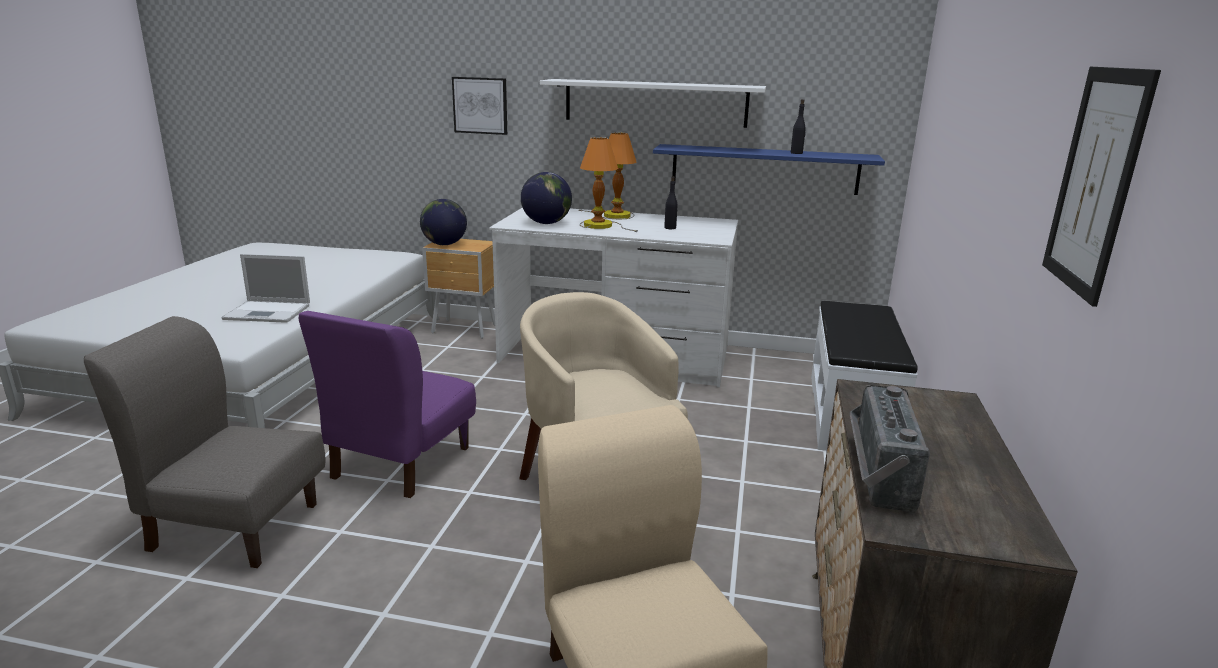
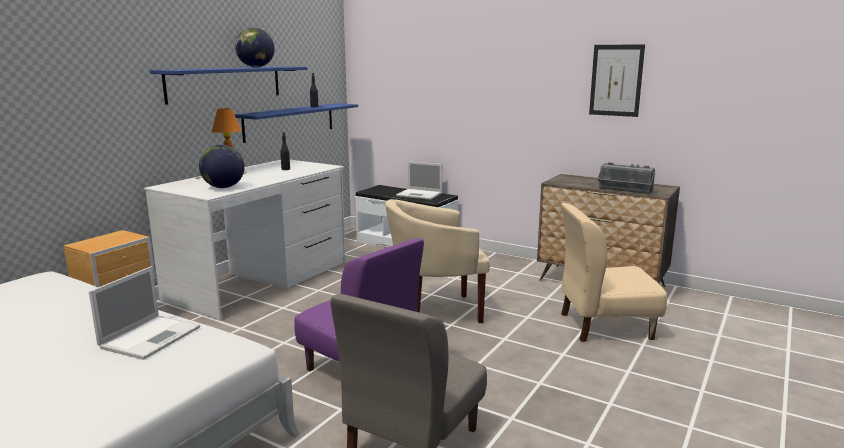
camera: 70 degrees left, 5 degrees down
(444, 244) = (98, 245): globe -> globe (256, 67)
(480, 105) = (85, 100): picture -> none
(601, 225) = (254, 179): table lamp -> none
(655, 103) = (225, 83): white shelf -> blue shelf
(867, 338) = (420, 194): none -> laptop

